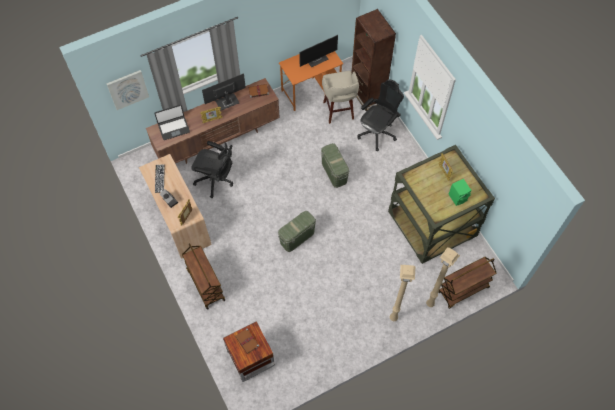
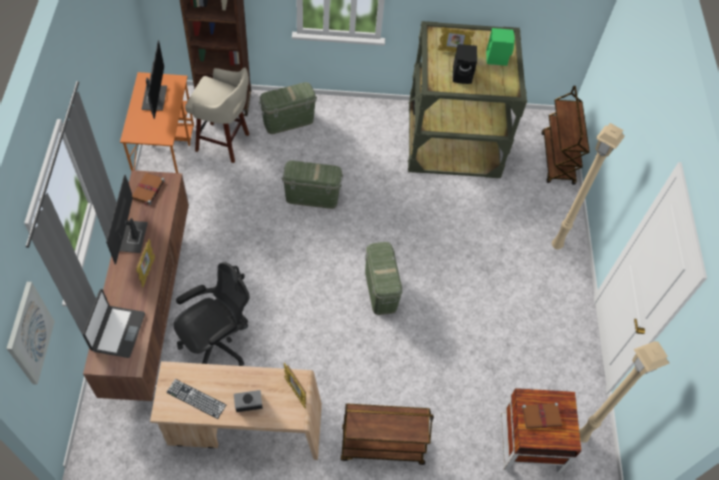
camera: 65 degrees left, 5 degrees down
(378, 132) = (288, 121): office chair -> green storage box
(428, 186) = (463, 75): none -> black speaker
(430, 303) = (556, 199): beige floor lamp -> beige floor lamp (580, 436)

